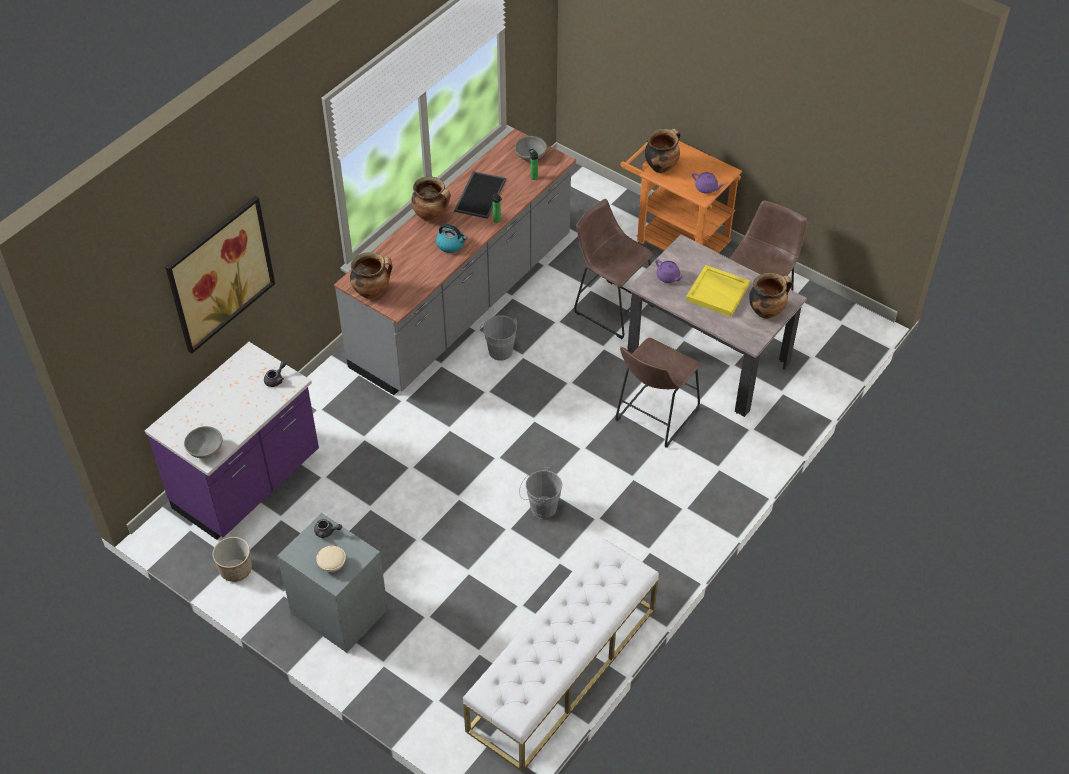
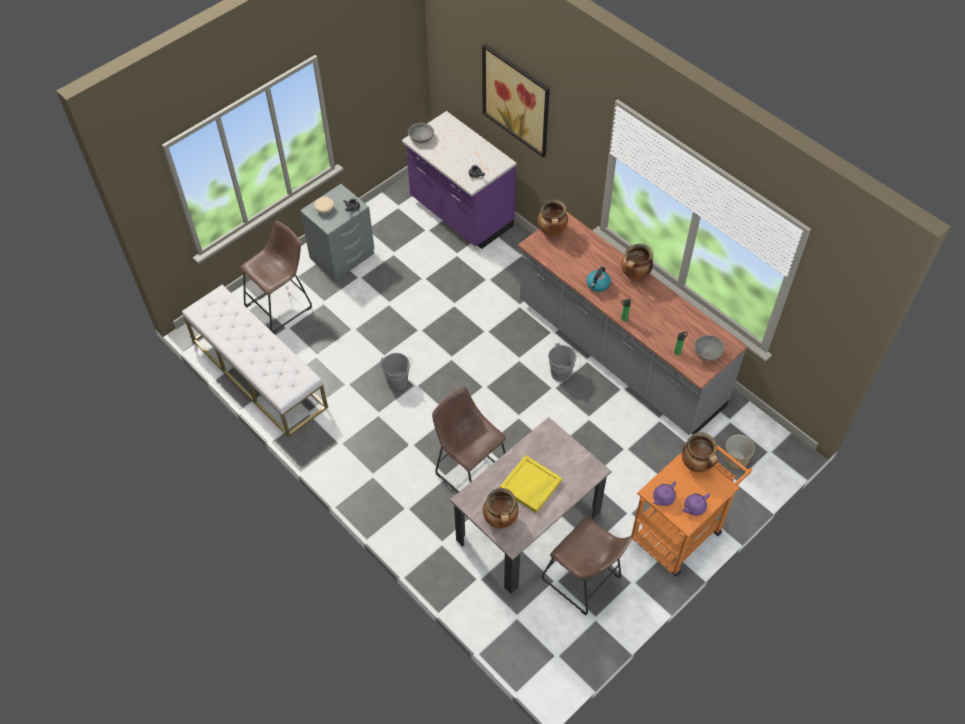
camera: 100 degrees right, 5 degrees up
(235, 569) = (391, 206): planter -> planter (735, 459)
(479, 194) = (658, 310): tray -> none
(611, 306) = (601, 461): brown stool -> brown stool (282, 305)
(668, 277) = (556, 449): purple teapot -> purple teapot (694, 507)

